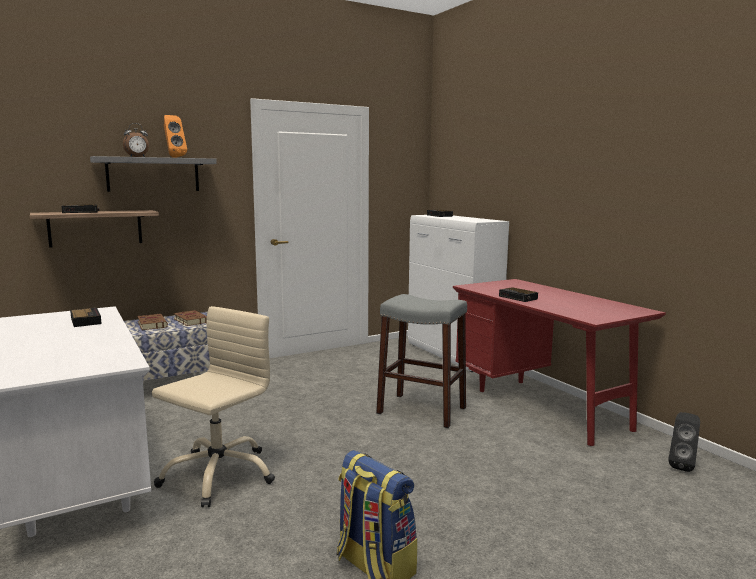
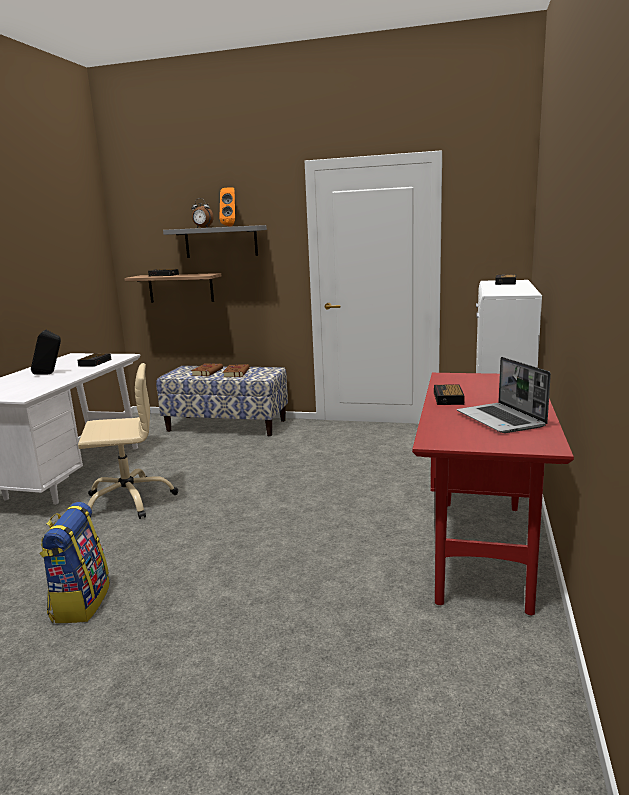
camera: 45 degrees right, 5 degrees up
(421, 410) = (349, 503): grey stool -> none
(582, 303) = (501, 420): none -> laptop
(682, 465) = (499, 677): black speaker -> black speaker (49, 374)

